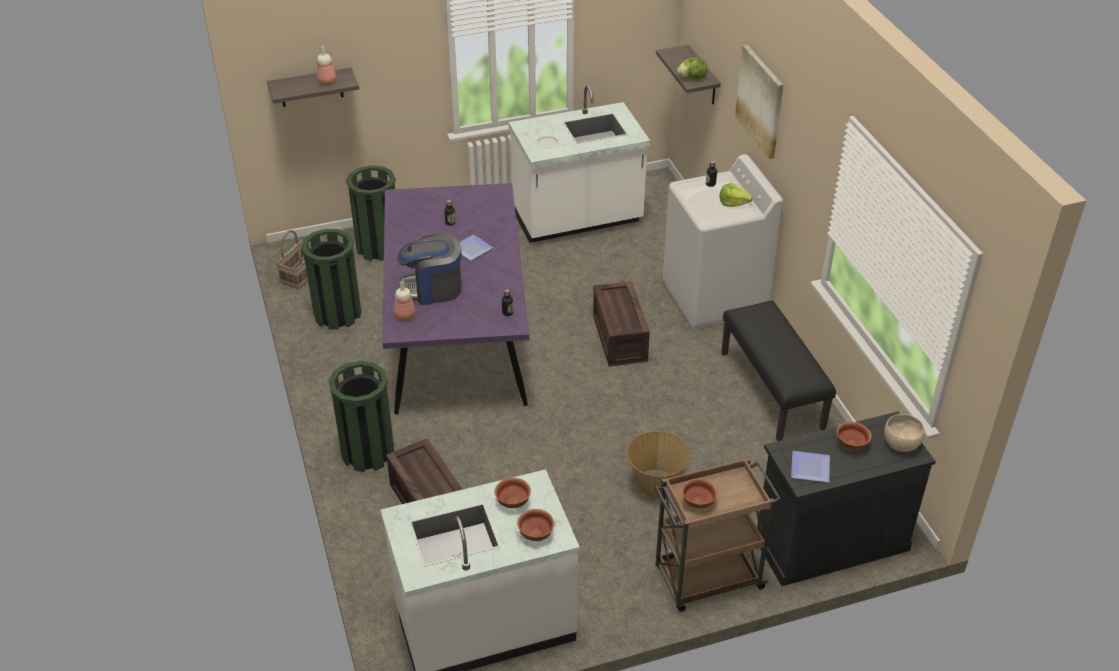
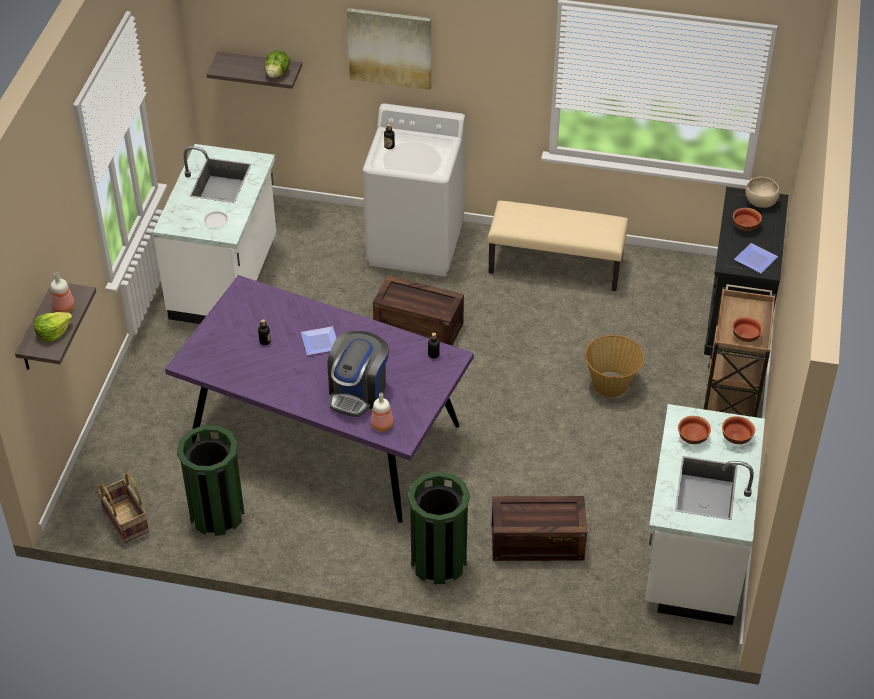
camera: 60 degrees left, 5 degrees up
(378, 247) = (135, 443): green trash can -> none
(733, 203) = (428, 145): lettuce -> lettuce (53, 332)
(772, 390) = (556, 265): black bench -> beige bench

